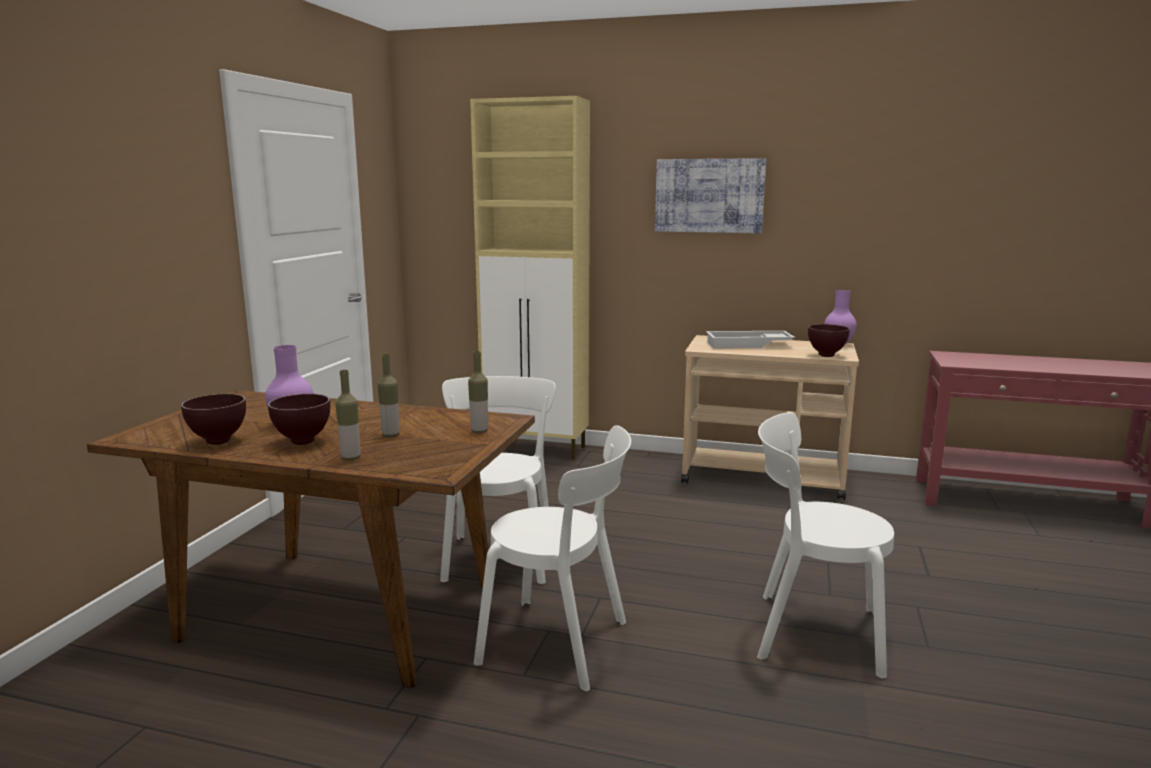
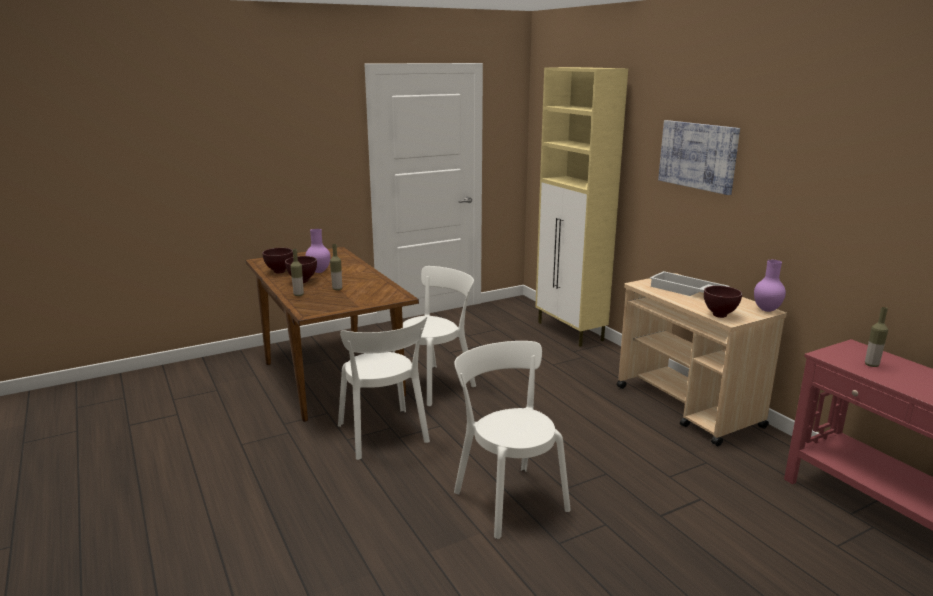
camera: 45 degrees right, 5 degrees up
(479, 431) = (372, 299): bottle -> bottle (871, 365)

